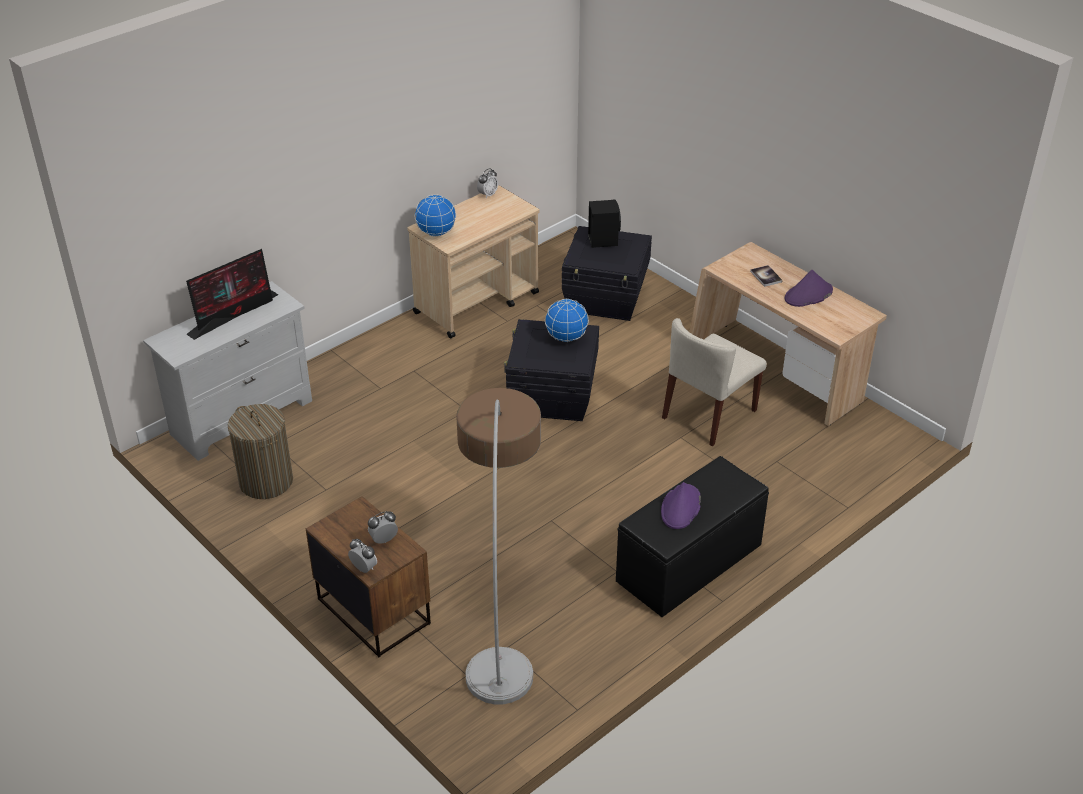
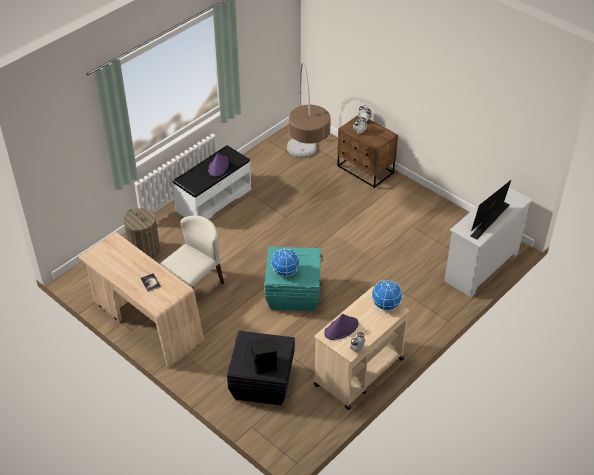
camera: 175 degrees right, 5 degrees up
(266, 481) = (447, 228): laundry basket -> laundry basket (144, 251)
(552, 397) = (293, 293): black storage box -> turquoise storage box
(690, 563) = (213, 200): black bench -> white bench
(808, 295) = (125, 268): purple hat -> purple hat (341, 328)

